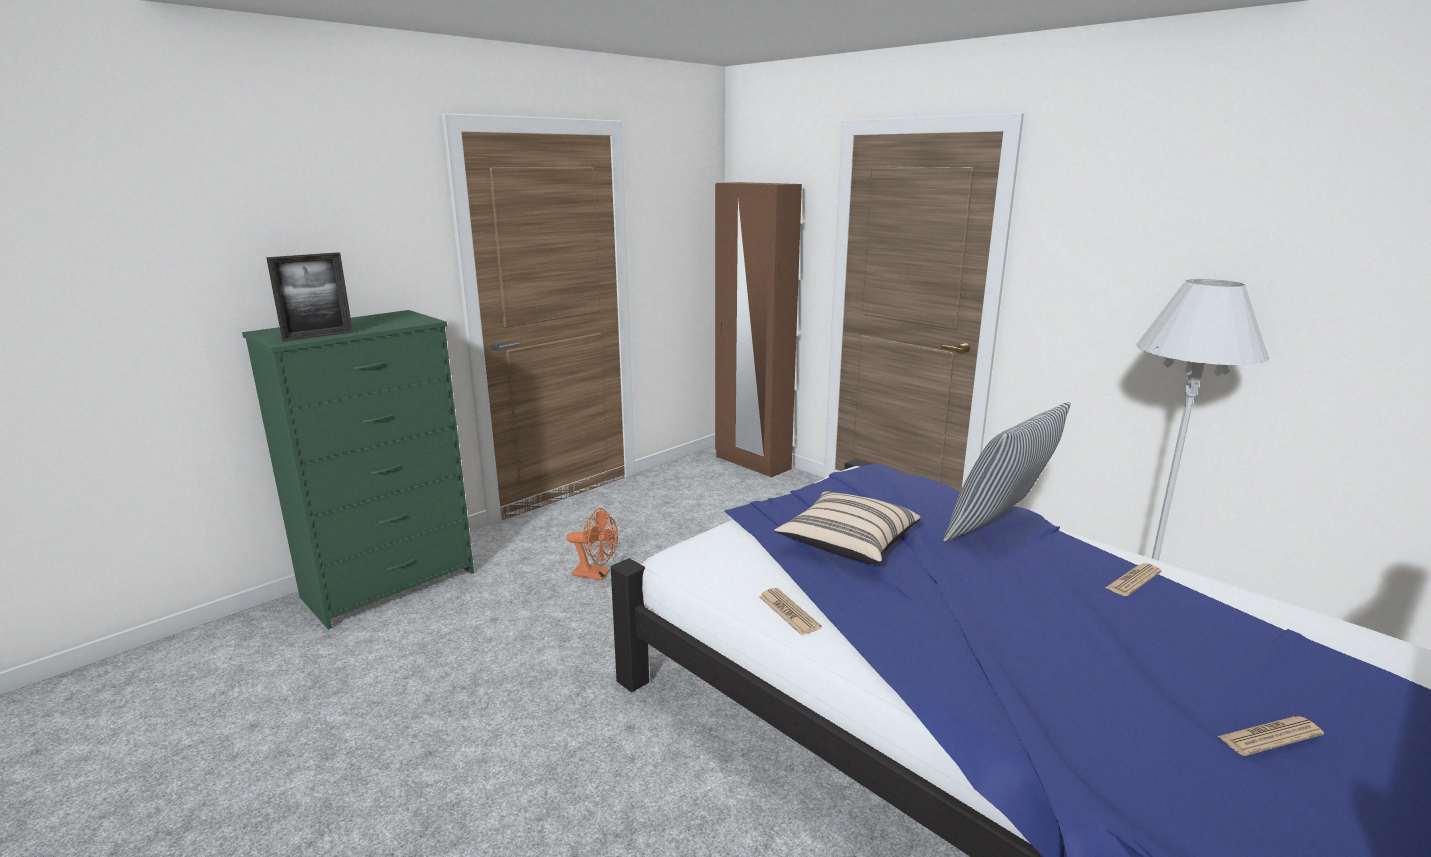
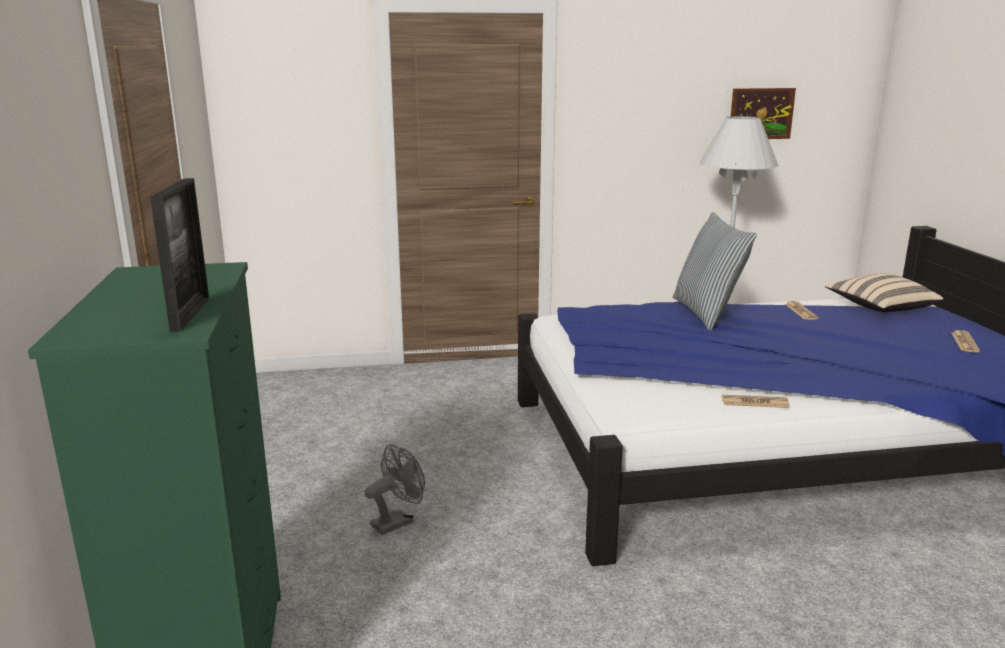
camera: 55 degrees left, 0 degrees up
(597, 574) = (397, 521): orange fan -> grey fan
(752, 463) = (308, 378): brown wardrobe -> none
(847, 544) = (683, 355): beige pillow -> beige pillow (880, 308)
(1333, 284) = (761, 113): none -> picture

